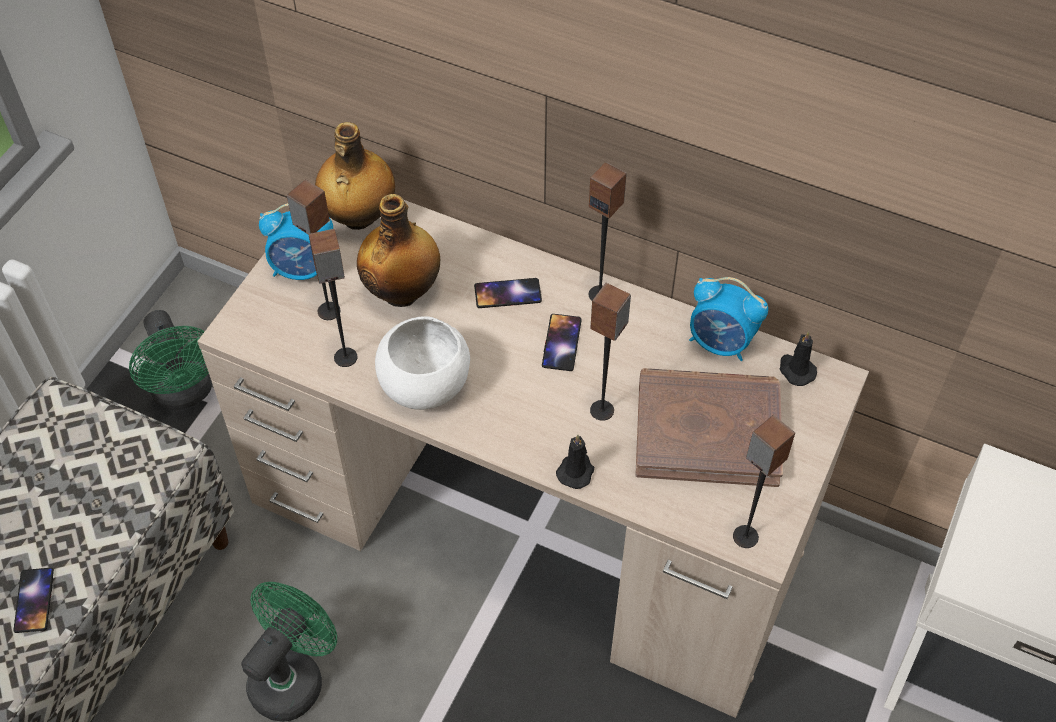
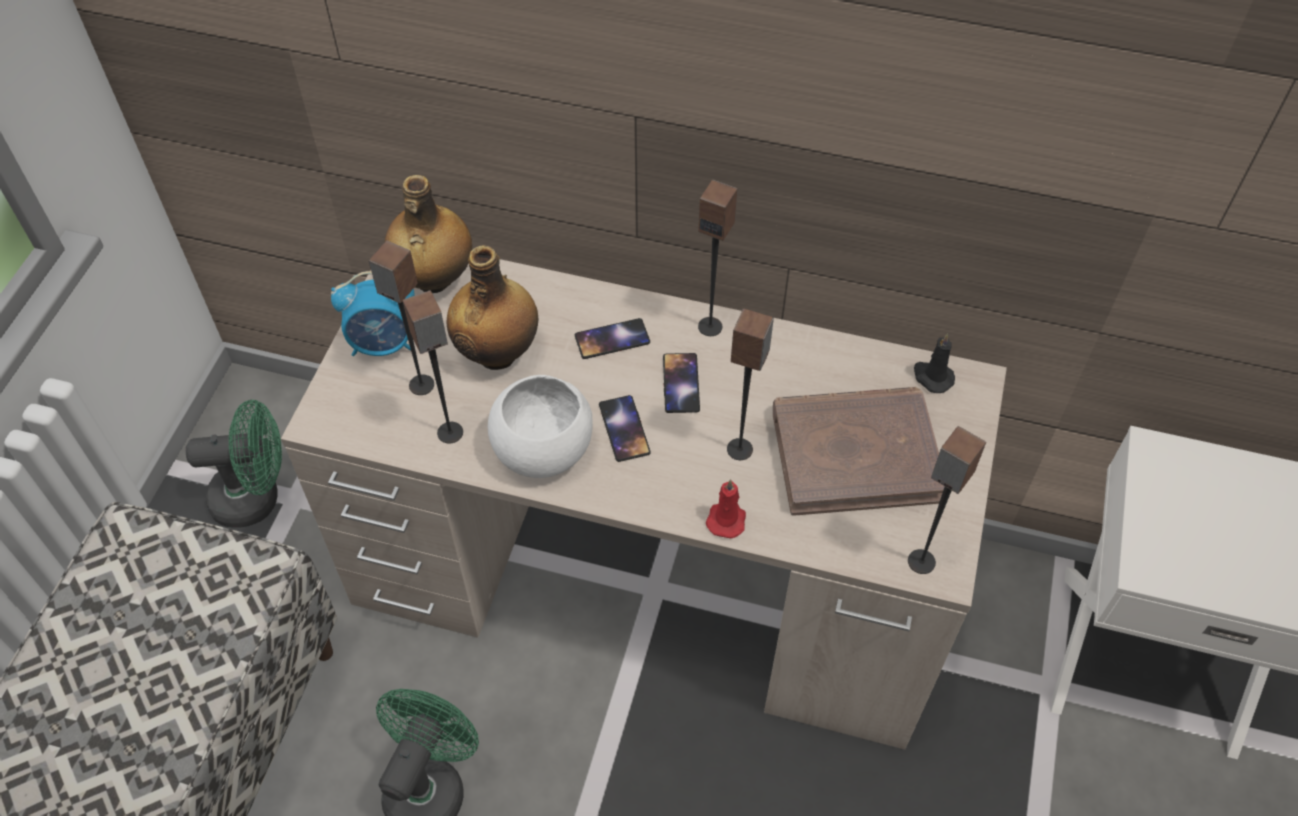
camera: 10 degrees left, 0 degrees up
(34, 600) = (138, 756): phone -> phone (624, 428)
(185, 393) = (257, 497): green fan -> green fan turned 60 degrees counterclockwise
(576, 470) = (726, 518): black candle -> red candle
(721, 343) = (848, 360): alarm clock -> none

